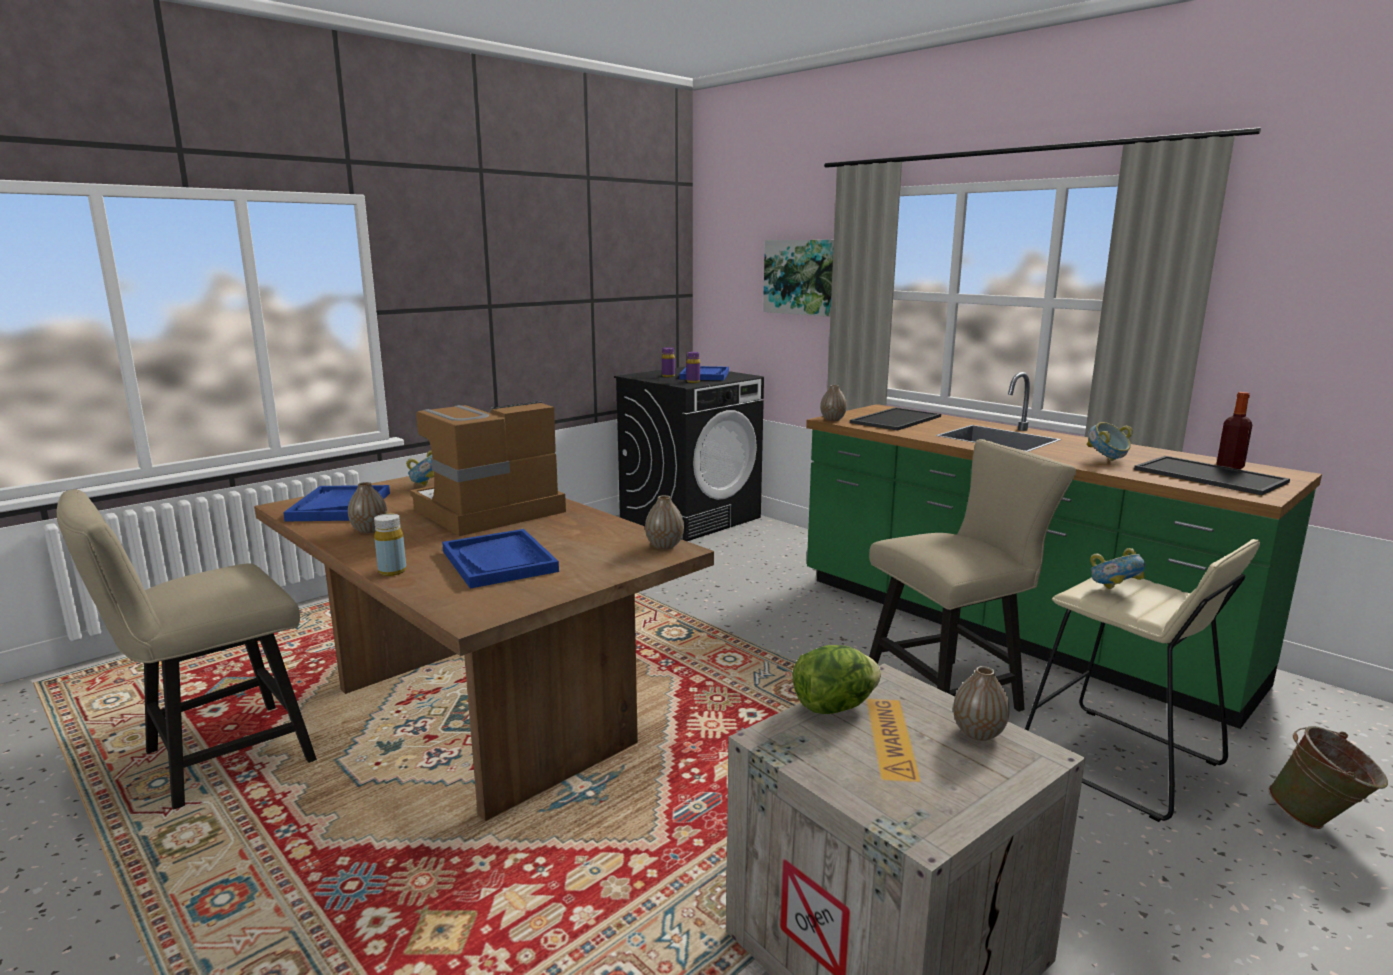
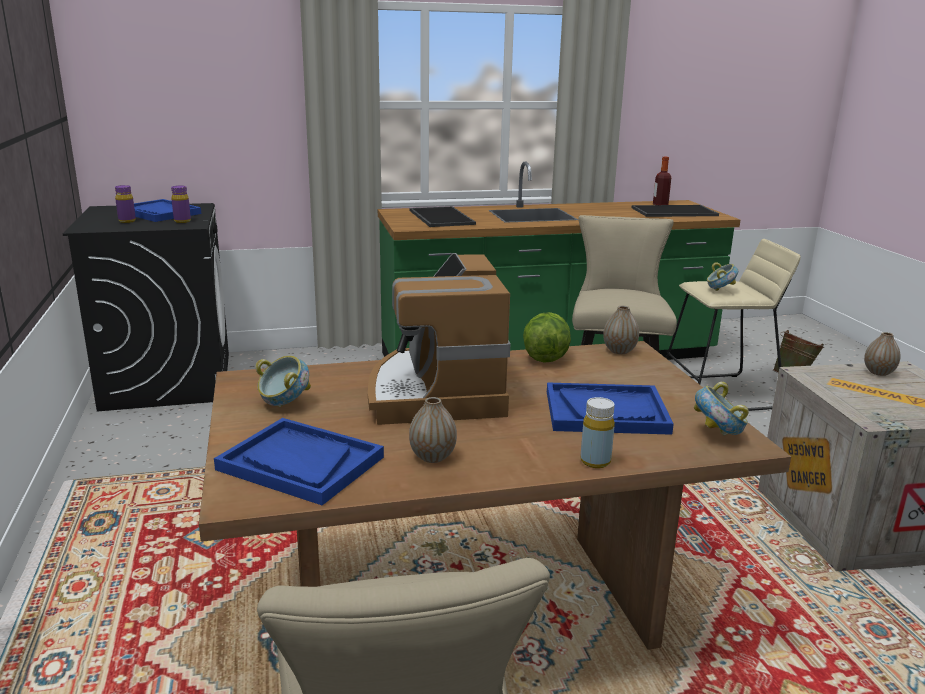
camera: 60 degrees left, 5 degrees up
(799, 277) = (245, 90): picture -> none
(832, 419) = (410, 227): vase -> none
(834, 707) = (836, 394): lettuce -> lettuce (545, 357)
(1106, 460) = (619, 214): bowl -> bowl (717, 435)

